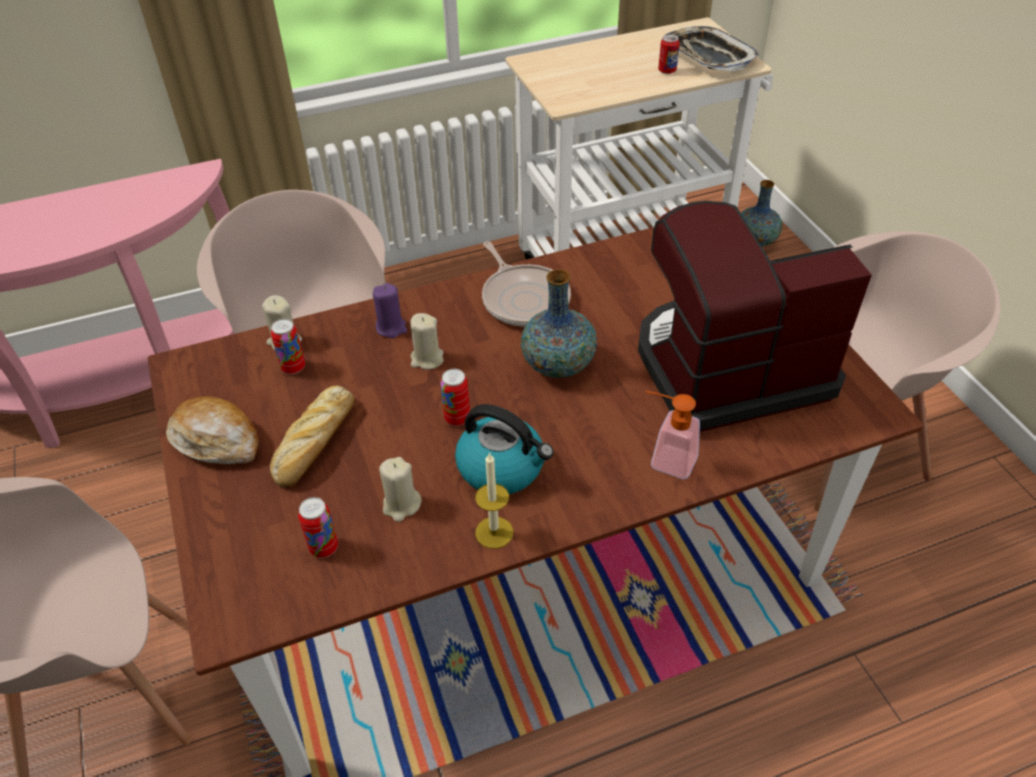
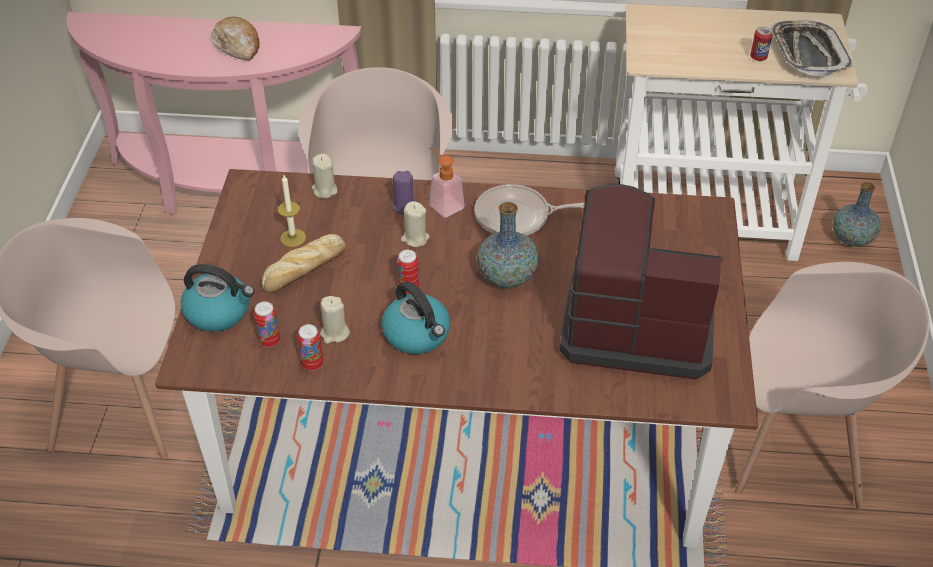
camera: 25 degrees right, 0 degrees up
(217, 440) = (242, 244): bread -> bread (238, 45)
(233, 536) = (219, 312): none -> kettle
(293, 367) = (320, 211): can -> can (312, 364)
(494, 532) = (383, 375): candle -> candle (293, 238)
(524, 298) = (516, 217): frying pan -> frying pan turned 90 degrees clockwise
(665, 459) = (536, 373): soap dispenser -> soap dispenser (443, 203)

